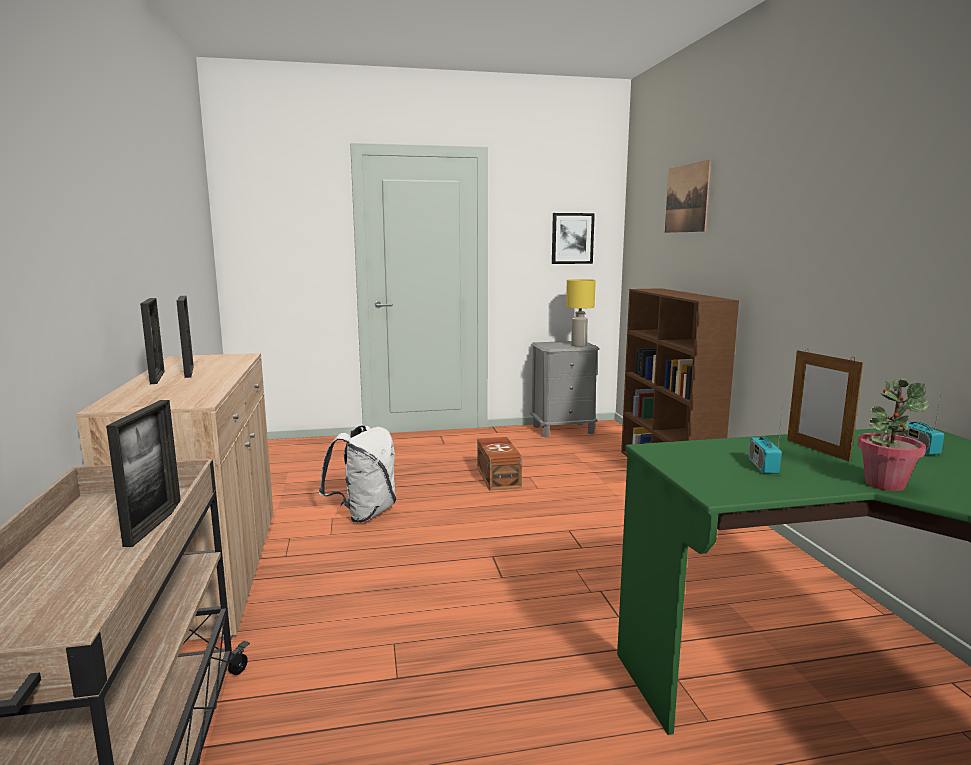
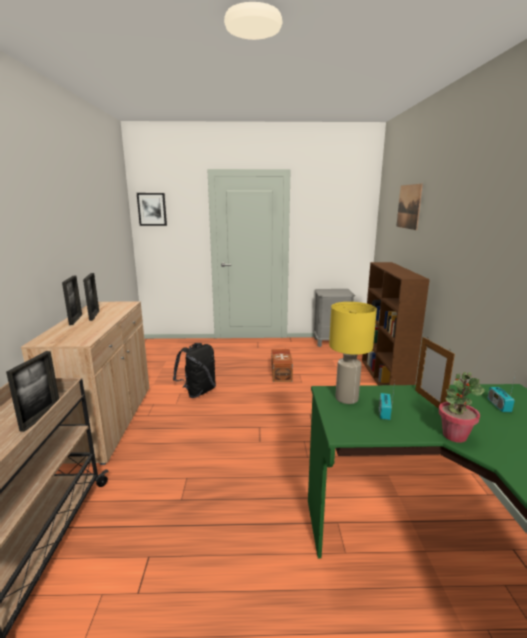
camera: 10 degrees right, 5 degrees up
(364, 513) = (198, 392): white backpack -> black backpack
(572, 238) = (343, 225): picture -> picture (152, 209)
(579, 345) = (342, 292): yellow table lamp -> yellow table lamp (347, 399)

